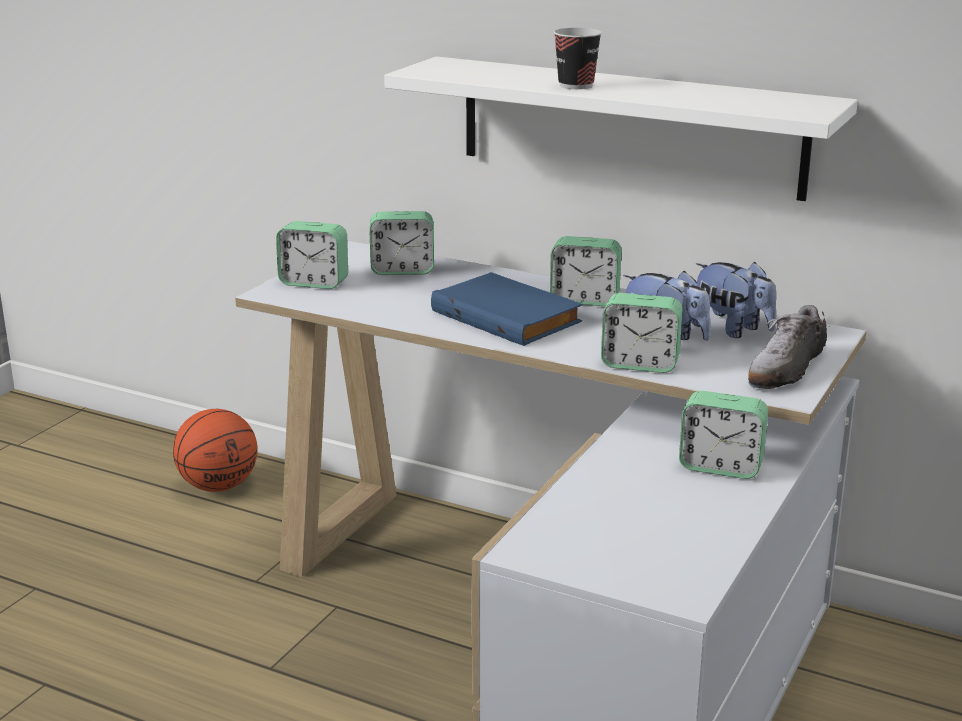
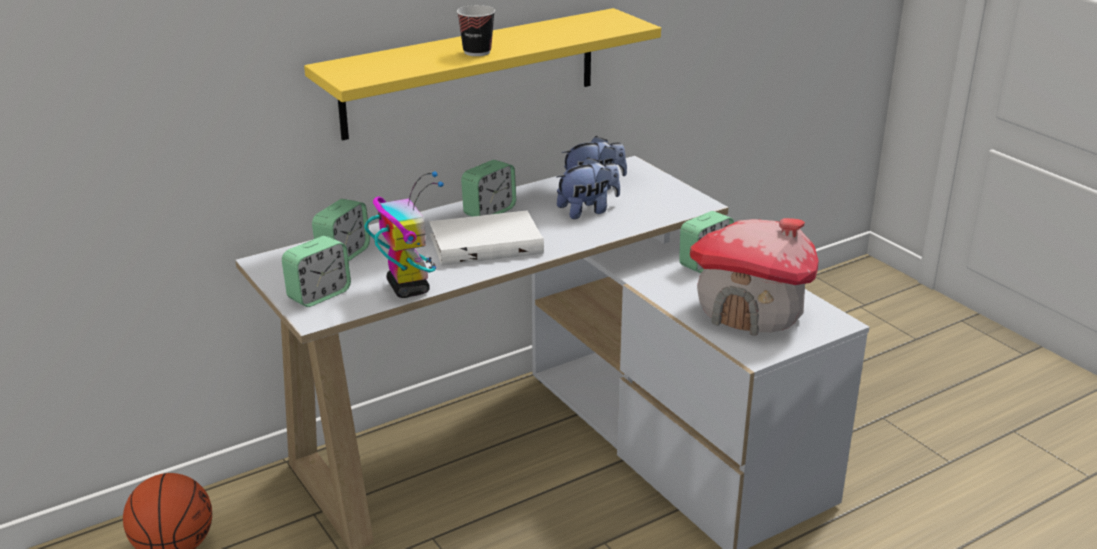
camera: 60 degrees left, 5 degrees up
(369, 309) = (407, 287): none -> toy robot
(509, 316) = (486, 243): blue book -> white book
(629, 126) = (471, 73): white shelf -> yellow shelf
(631, 525) = (751, 312): none -> toy house
(640, 364) = (614, 228): alarm clock -> none
(785, 369) = (666, 193): shoe -> none

